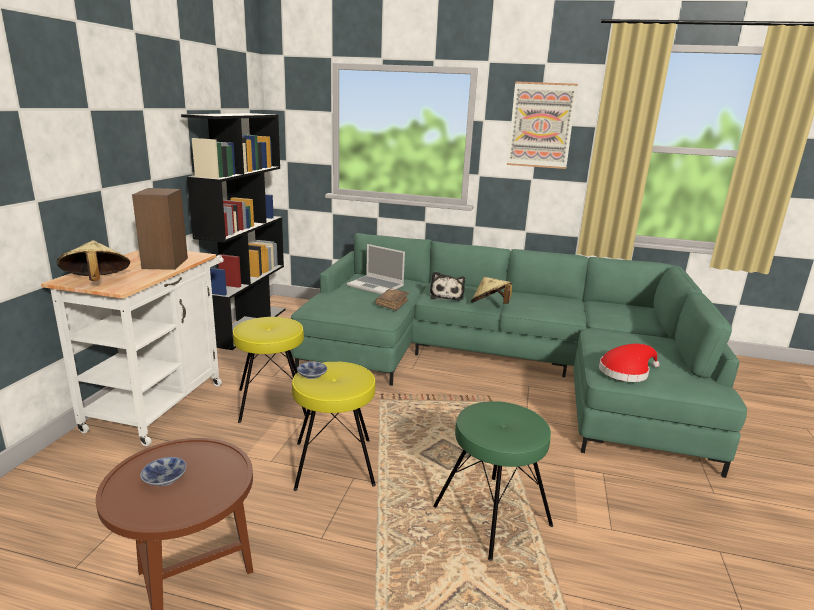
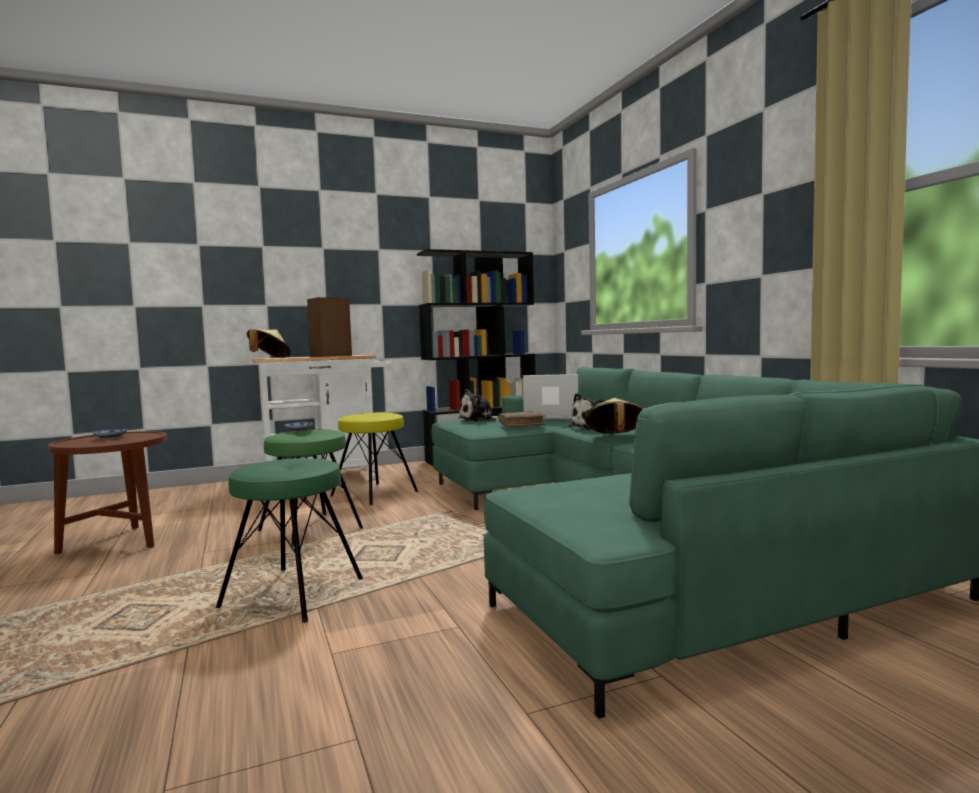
camera: 55 degrees right, 15 degrees down
(333, 463) = (309, 529): yellow stool -> green stool
(339, 303) = (479, 420): none -> plush toy
(376, 286) = (551, 417): laptop -> laptop turned 105 degrees clockwise
(541, 125) = (763, 195): picture -> none
(626, 372) = (551, 490): red hat -> none

